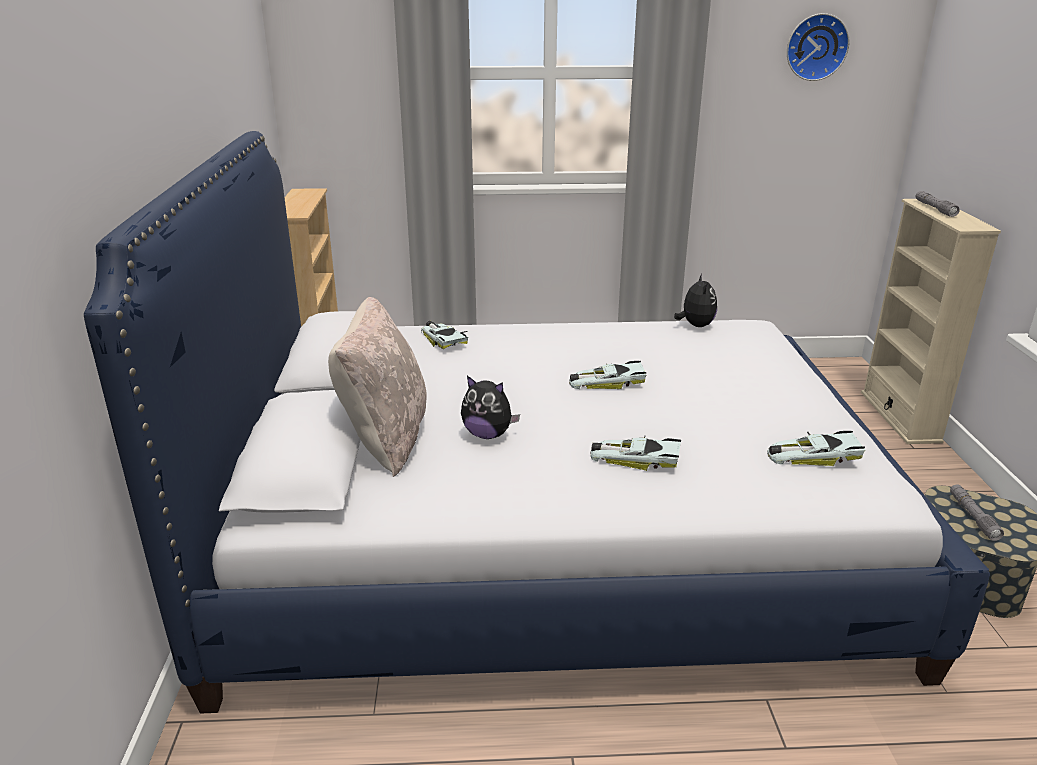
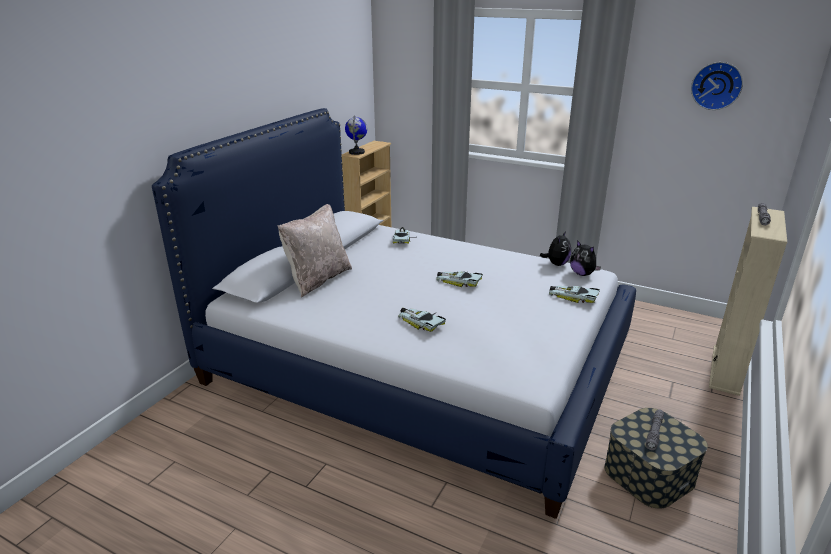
camera: 30 degrees right, 0 degrees up
(293, 210) = (357, 152): none -> globe
(488, 434) = (365, 291): plush toy -> plush toy (582, 274)
(812, 454) = (518, 349): toy car -> toy car (573, 296)

